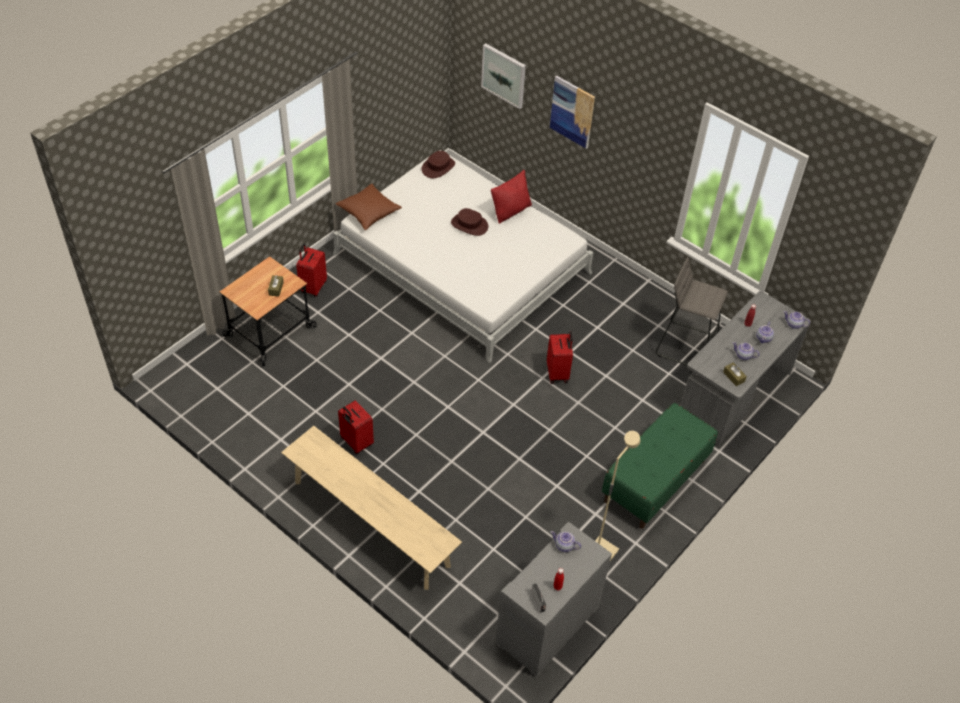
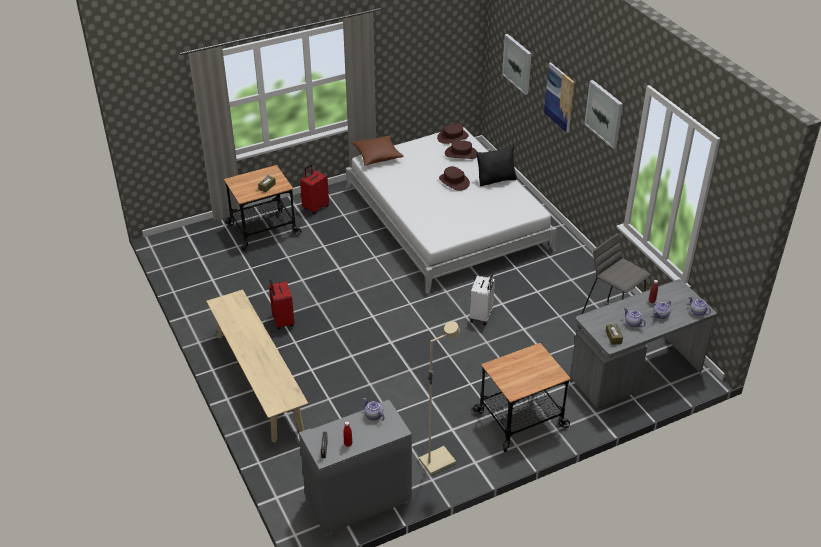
camera: 25 degrees right, 10 degrees down
(458, 187) = (461, 153): none -> brown hat
(511, 211) = (496, 179): red pillow -> black pillow
(558, 373) = (481, 316): red suitcase -> white suitcase
(642, 130) = (604, 113): none -> picture
(655, 481) = (521, 420): green bench -> cart

